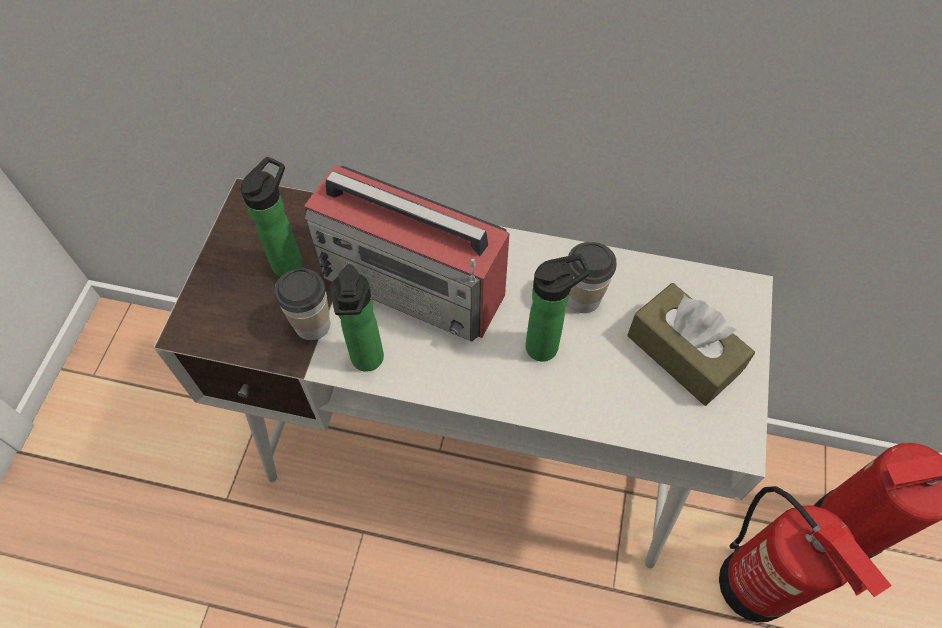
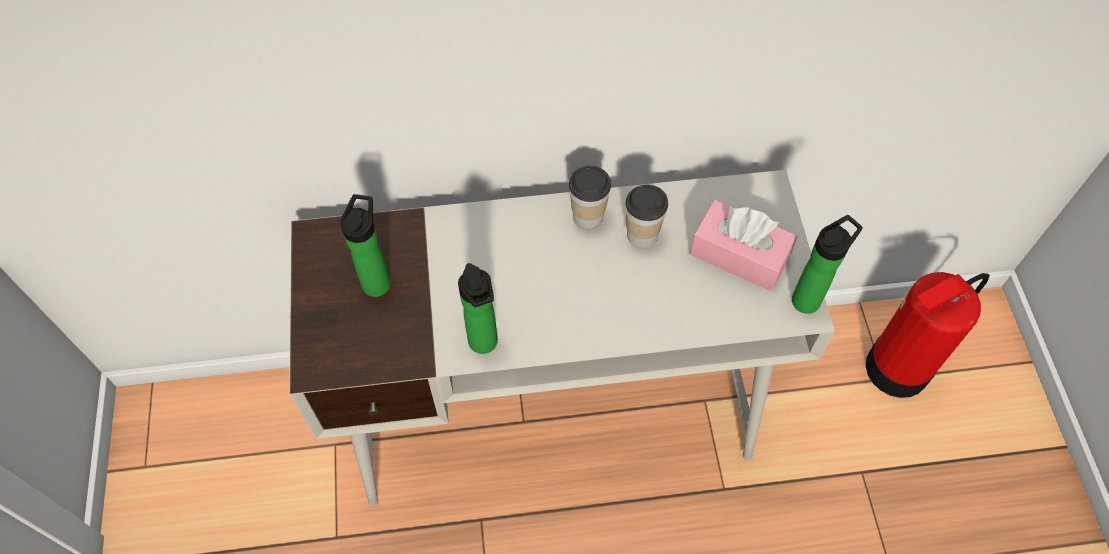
camera: 20 degrees left, 0 degrees up
(312, 325) = (422, 329): cup -> cup (588, 216)
(414, 285) = (496, 267): radio -> none
(546, 345) = (628, 283): bottle -> bottle (809, 298)
(683, 354) = (739, 255): brown tissue box -> pink tissue box
(755, 586) = (842, 442): fire extinguisher -> none

